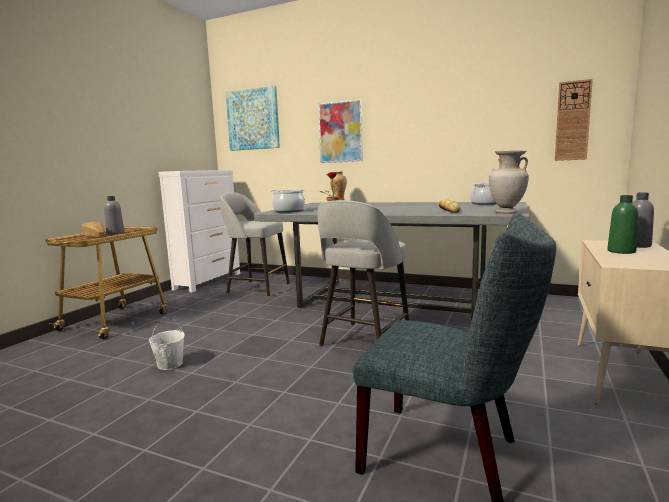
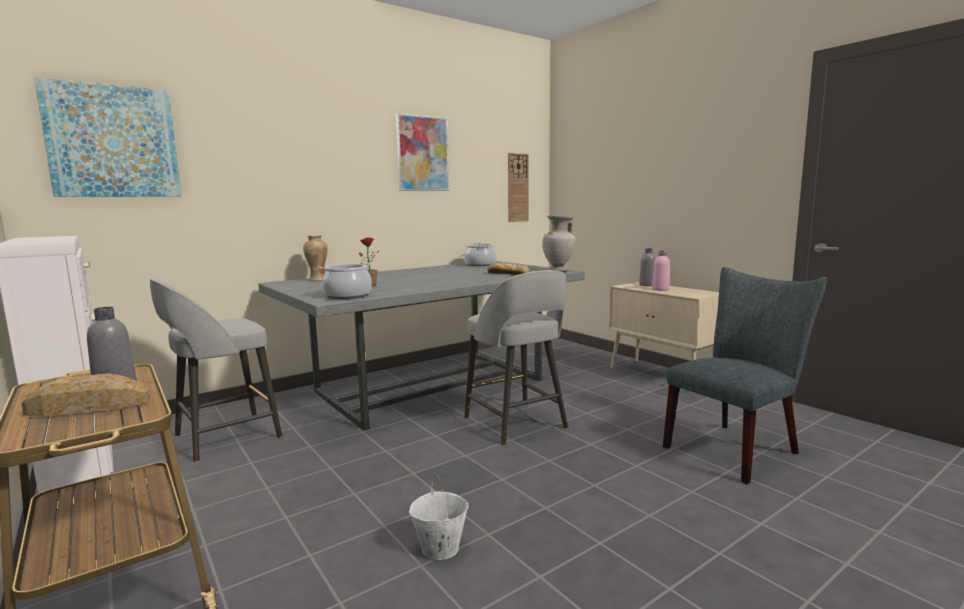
camera: 60 degrees left, 0 degrees up
(340, 132) = (294, 179): picture -> picture (423, 153)
(621, 251) = (660, 289): green bottle -> pink bottle

